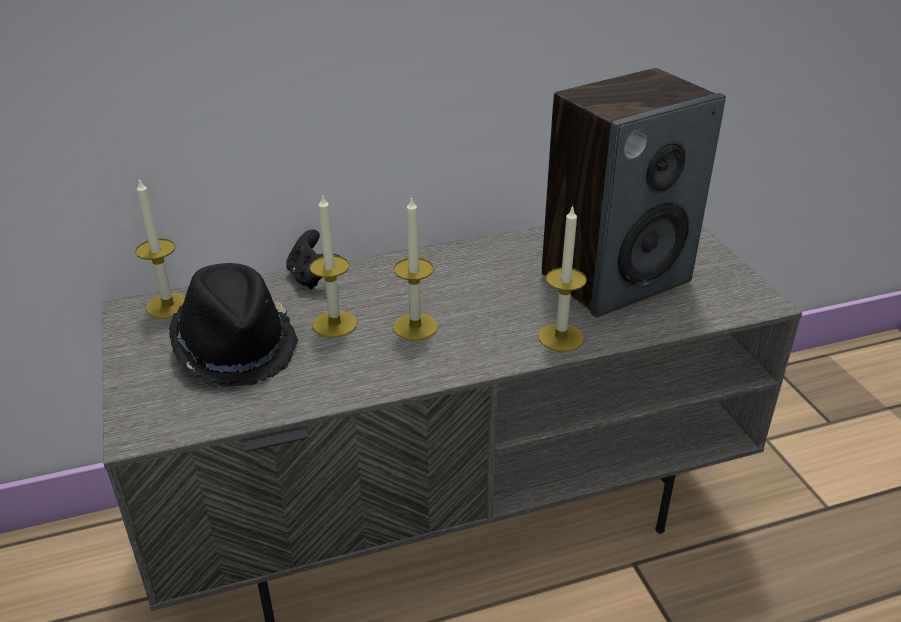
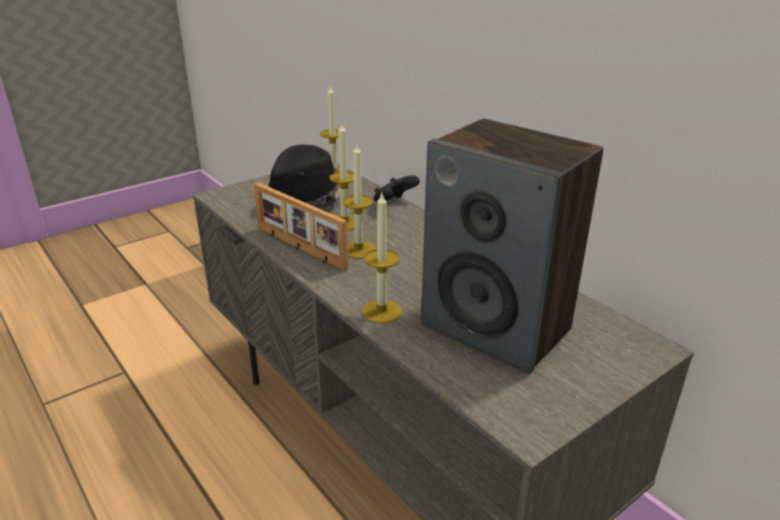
camera: 70 degrees right, 5 degrees down
(383, 372) = (299, 248): none -> picture frame

